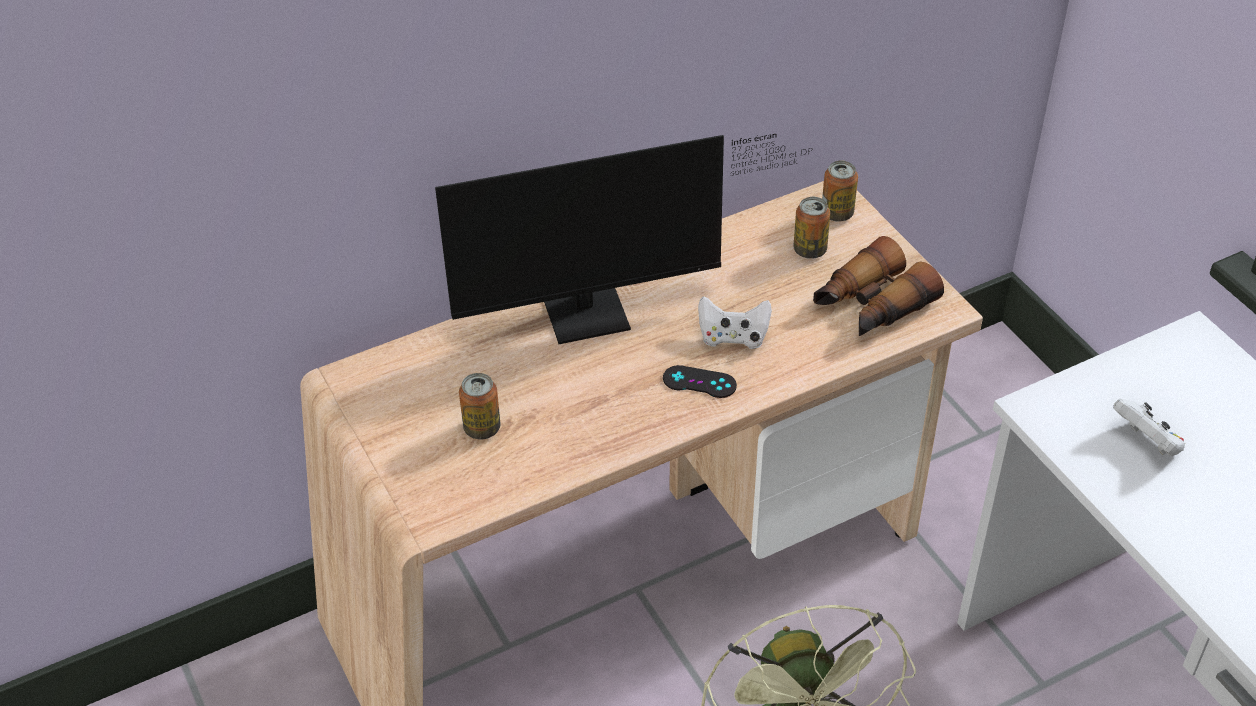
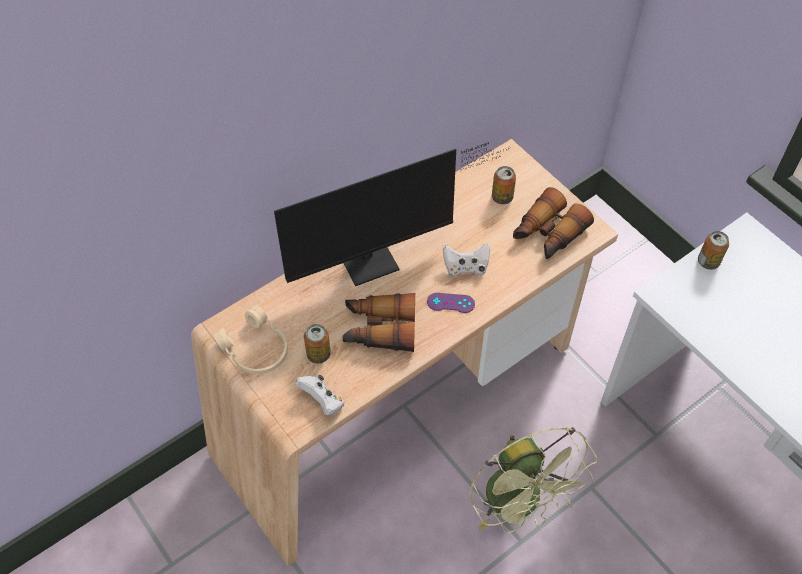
camera: 10 degrees left, 10 degrees up
(389, 411) = (255, 349): none -> beige headphones
(582, 404) = (379, 329): none -> binoculars
(699, 382) = (450, 303): black game controller -> purple game controller
(837, 213) = (514, 168): can -> can (708, 262)
(1147, 443) = (731, 310): white game controller -> white game controller (322, 401)

